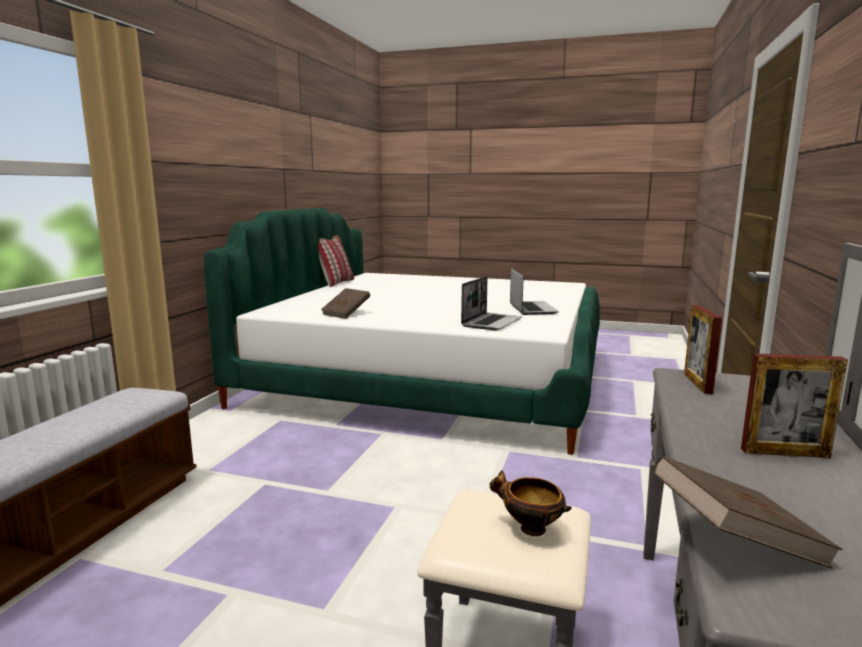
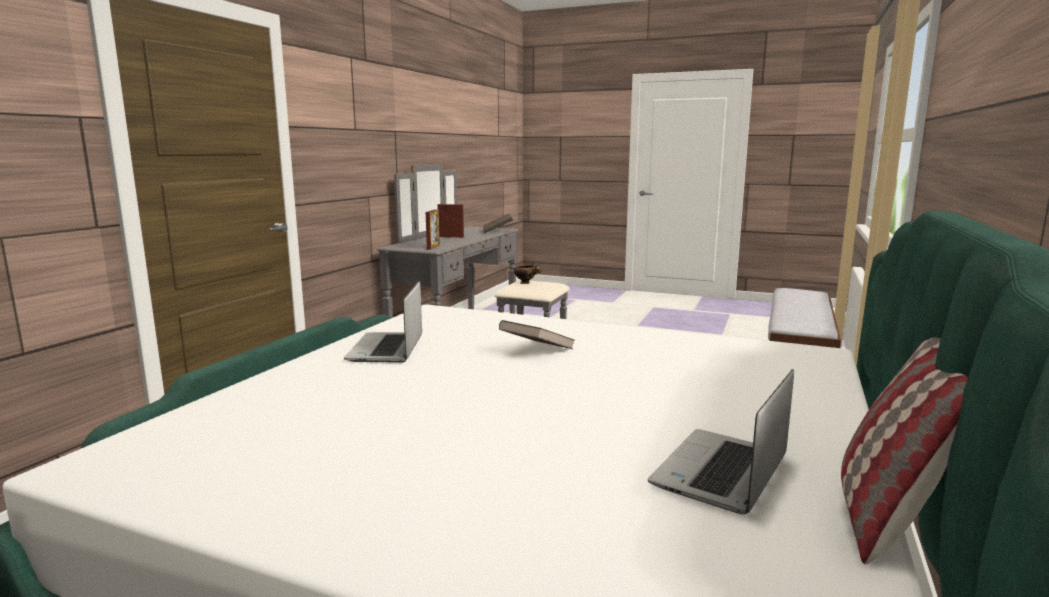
camera: 175 degrees left, 0 degrees up
(346, 313) = (682, 347): brown book -> brown book (537, 351)
(491, 322) = (477, 325): laptop -> laptop (721, 473)

